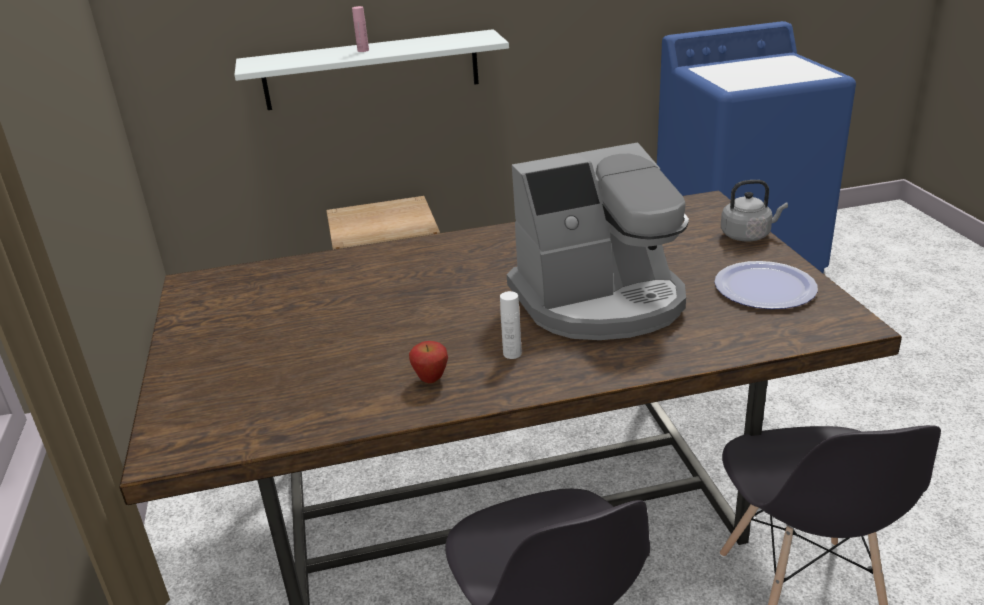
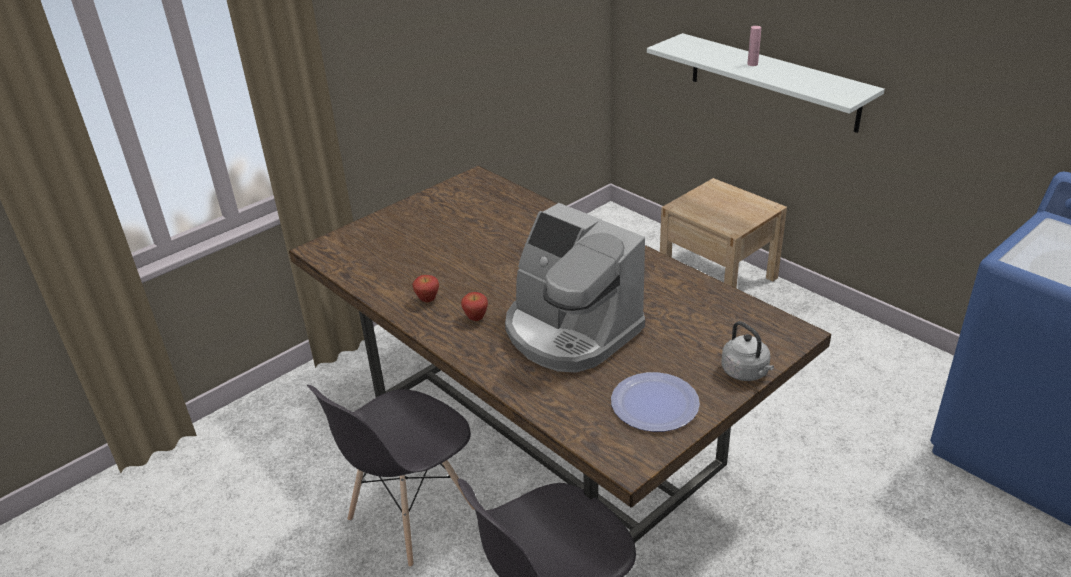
camera: 60 degrees right, 5 degrees up
(512, 353) = (476, 318): white bottle -> apple

